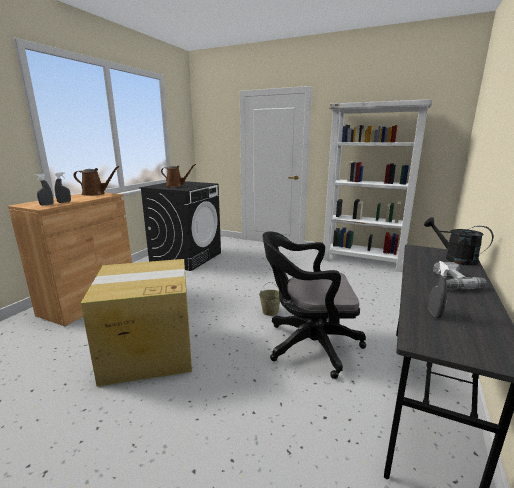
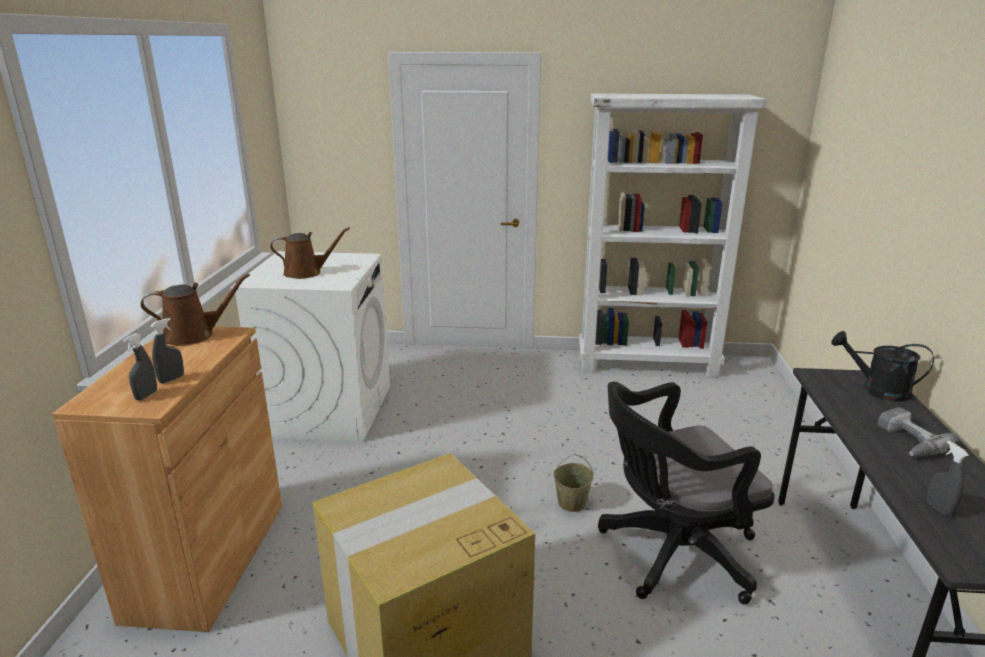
camera: 20 degrees left, 5 degrees up
(186, 257) = (328, 409): black washing machine -> white washing machine

